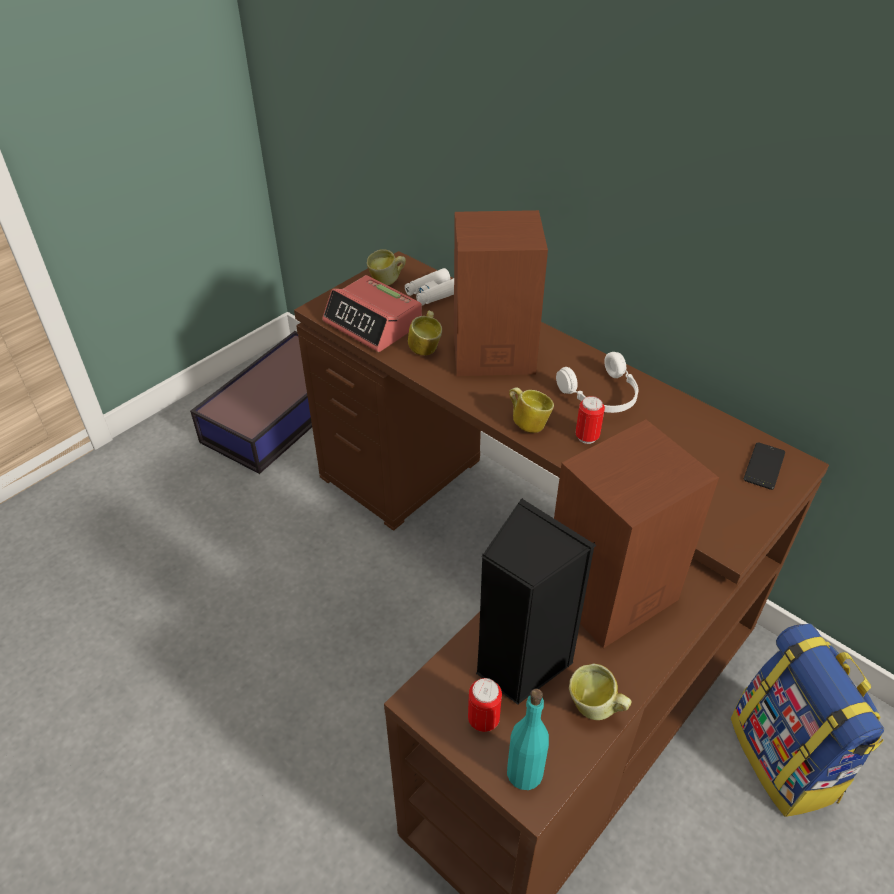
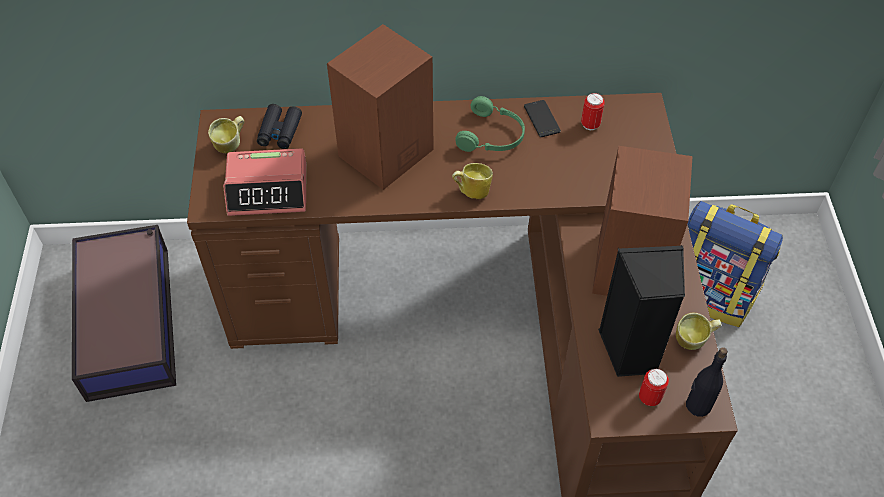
camera: 45 degrees left, 10 degrees up
(426, 347) = (334, 182): mug -> none
(433, 293) = (279, 131): white binoculars -> black binoculars
(524, 772) = (698, 405): turquoise bottle -> black bottle
(587, 437) = (517, 174): can -> can (590, 124)
(602, 396) = (492, 136): white headphones -> green headphones
(764, 466) = (631, 119): phone -> phone (541, 119)

